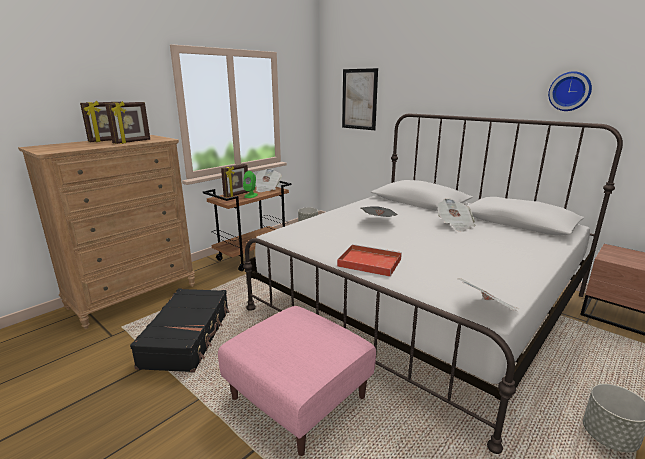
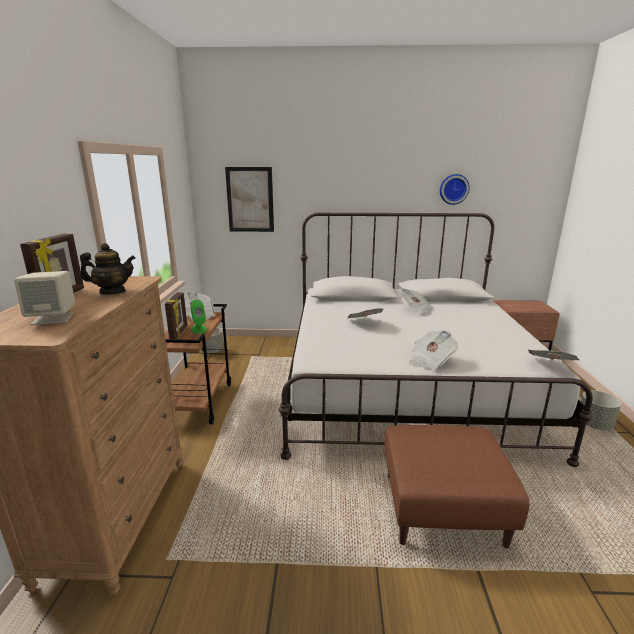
camera: 40 degrees left, 0 degrees up
(74, 147) = (53, 318): none -> beige speaker
(132, 142) = (112, 292): picture frame -> teapot
(188, 337) = (269, 520): black suitcase -> none
(299, 397) = (442, 507): pink ottoman -> brown ottoman
(368, 262) = (430, 361): red tray -> newspaper

